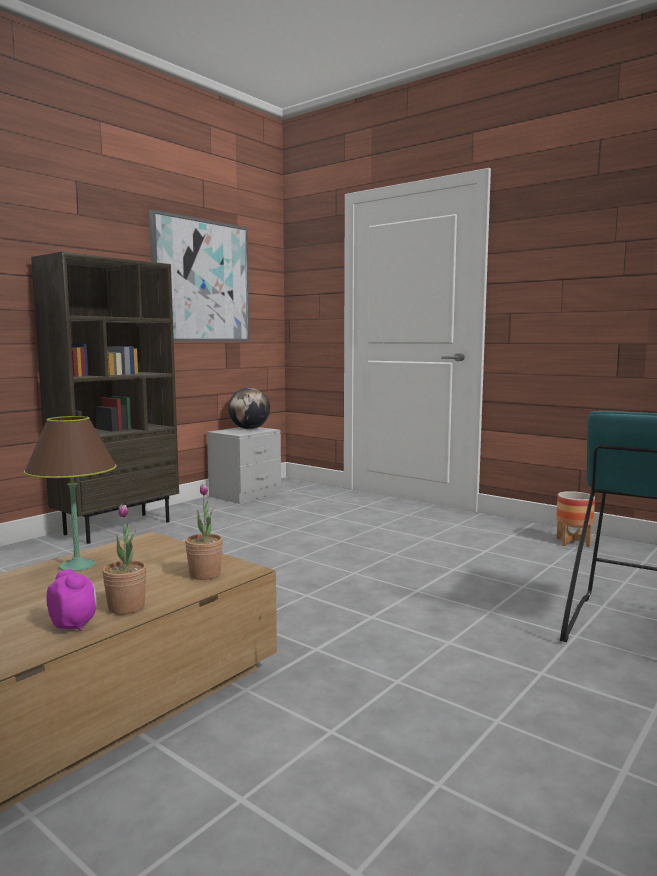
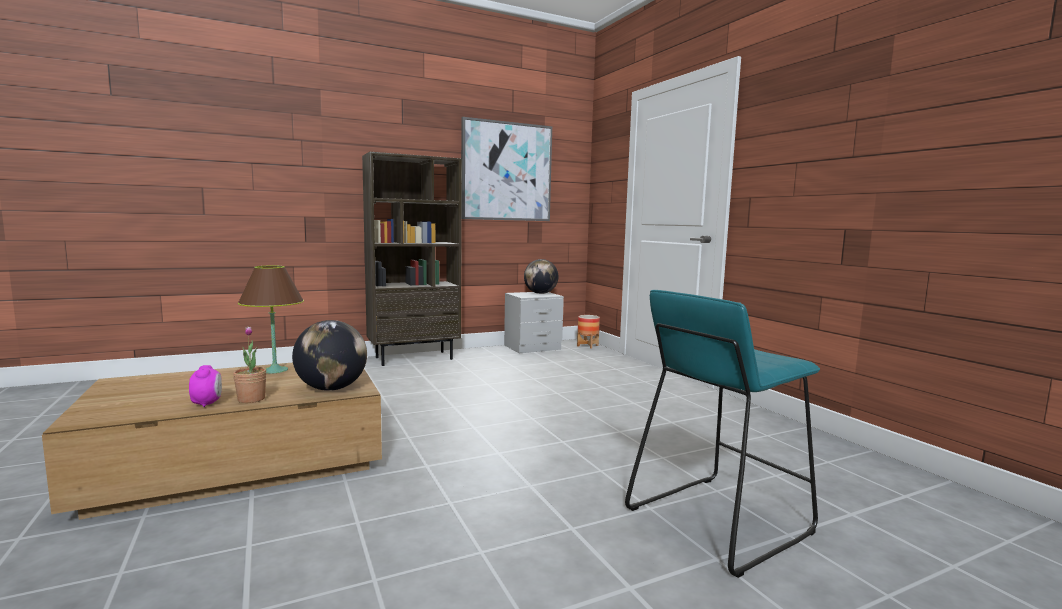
camera: 25 degrees right, 0 degrees up
(205, 574) = (332, 388): potted plant -> globe
(573, 542) = (774, 430): planter -> planter (587, 346)

